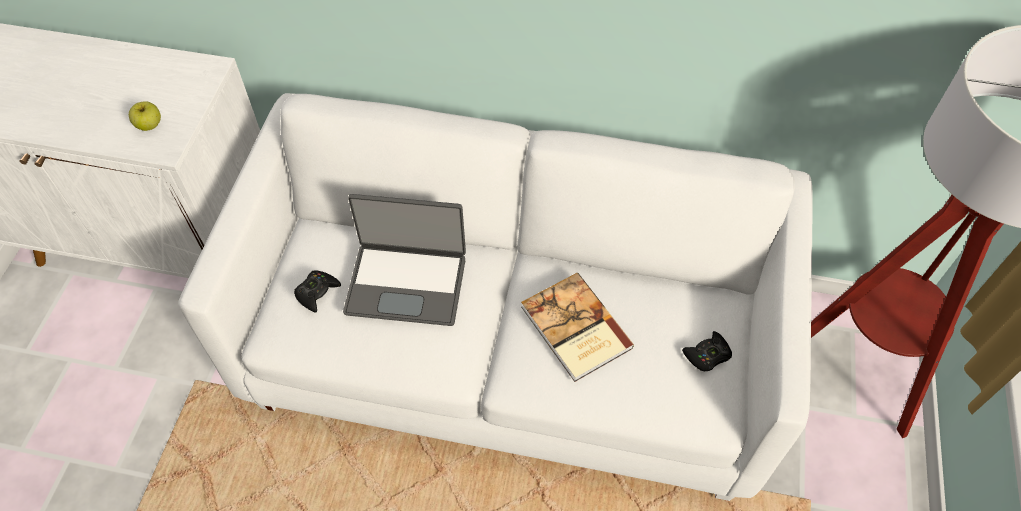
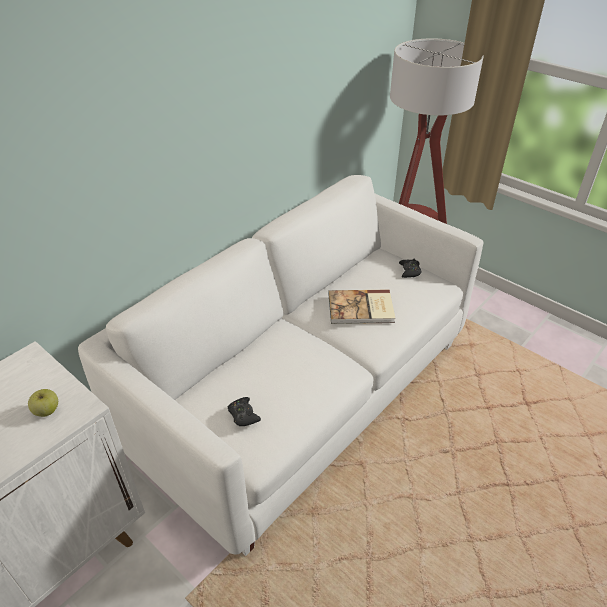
camera: 60 degrees left, 15 degrees down
(407, 283) = (275, 364): laptop -> none

